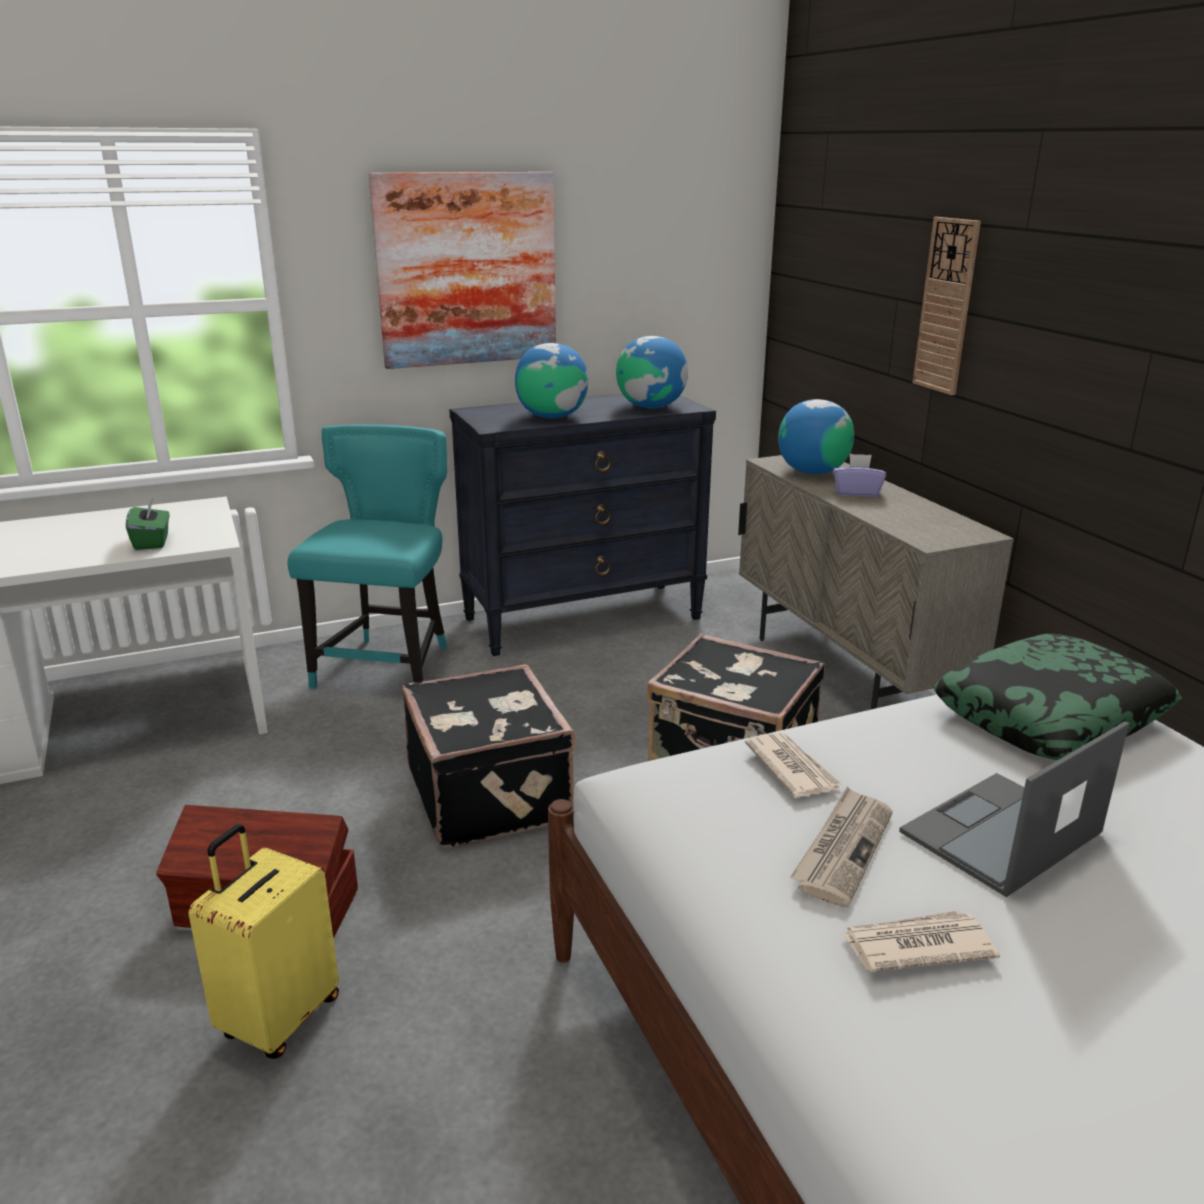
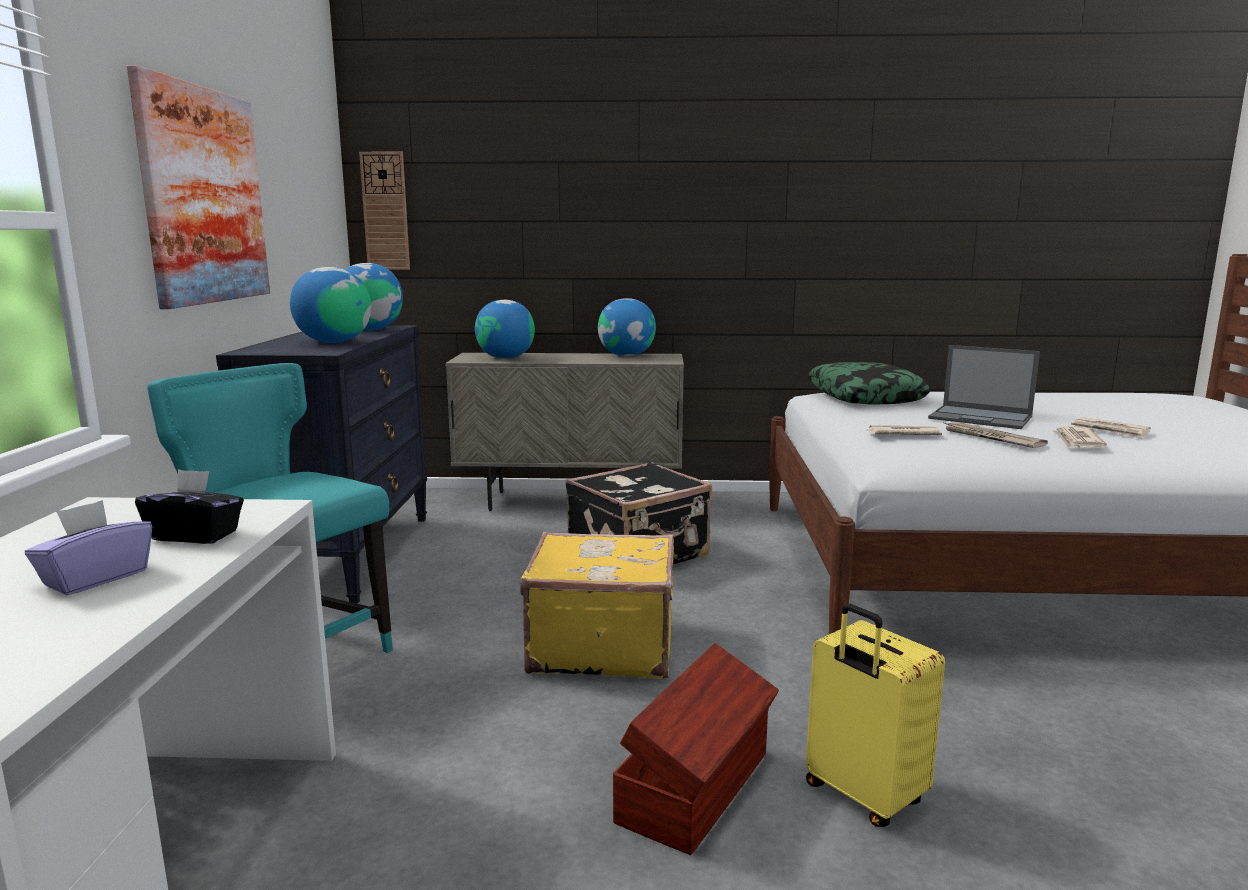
camera: 65 degrees left, 10 degrees down
(152, 542) = (195, 535): green tissue box -> black tissue box
(491, 794) = (601, 646): black suitcase -> yellow suitcase
(856, 492) = (562, 358): purple tissue box -> purple tissue box (96, 578)
(933, 515) = (626, 355): none -> globe
(946, 306) = (579, 218): wall clock -> wall clock (385, 211)
(1000, 834) = (981, 418): laptop -> laptop turned 45 degrees counterclockwise
(1072, 997) = (1110, 431): none -> newspaper

